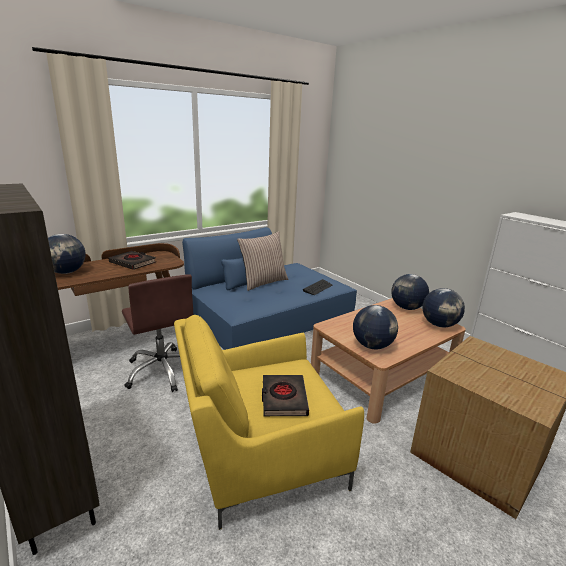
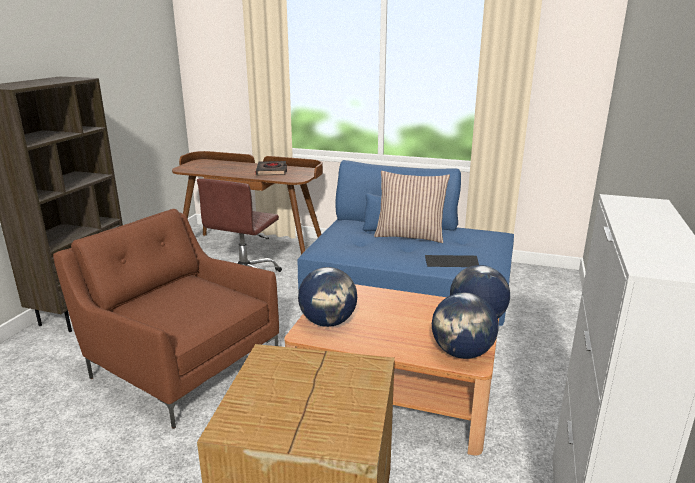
camera: 55 degrees right, 0 degrees up
(66, 272) = (221, 166): globe -> none
(259, 453) = (182, 363): yellow armchair -> brown armchair
(283, 398) = (176, 308): black book -> none

